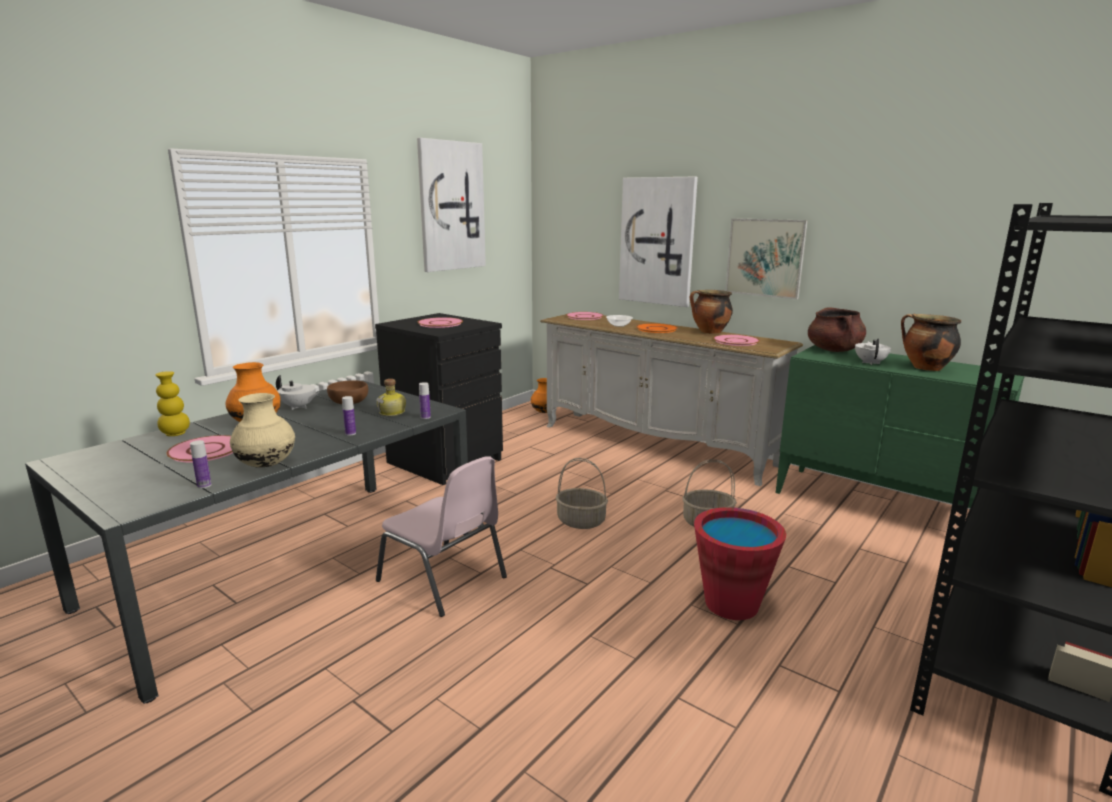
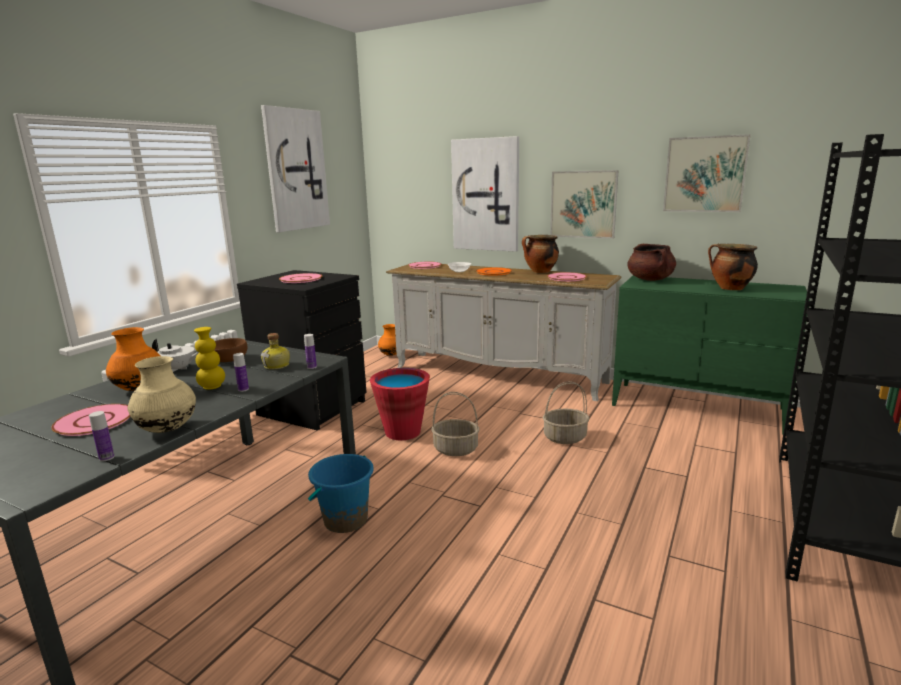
camera: 10 degrees left, 0 degrees up
(175, 434) = (54, 408): yellow vase -> yellow vase (212, 387)
(444, 579) = (345, 520): pink chair -> blue bucket
(731, 604) = (610, 507): red bucket -> red bucket (403, 432)
(870, 363) = (685, 287): white teapot -> none
(909, 230) = (704, 174): none -> picture

